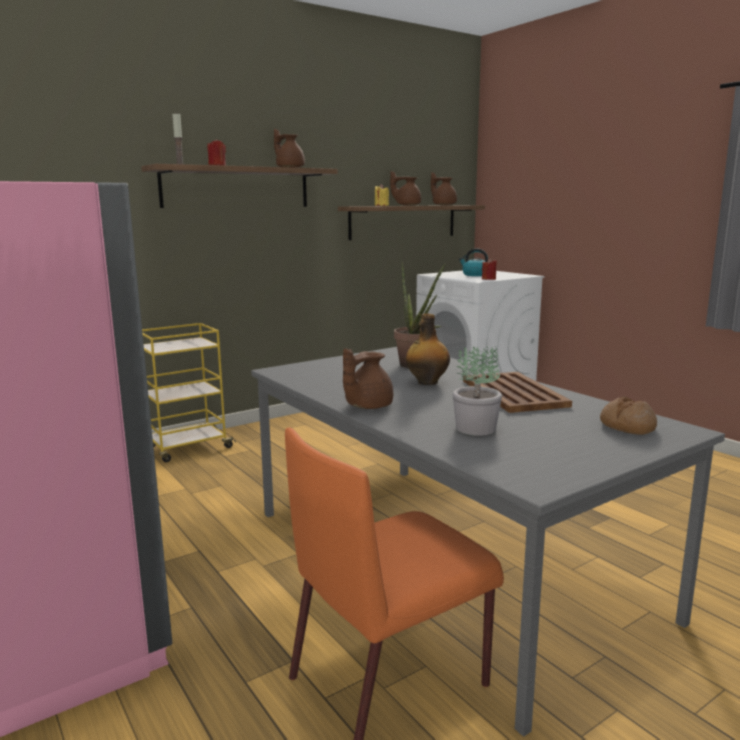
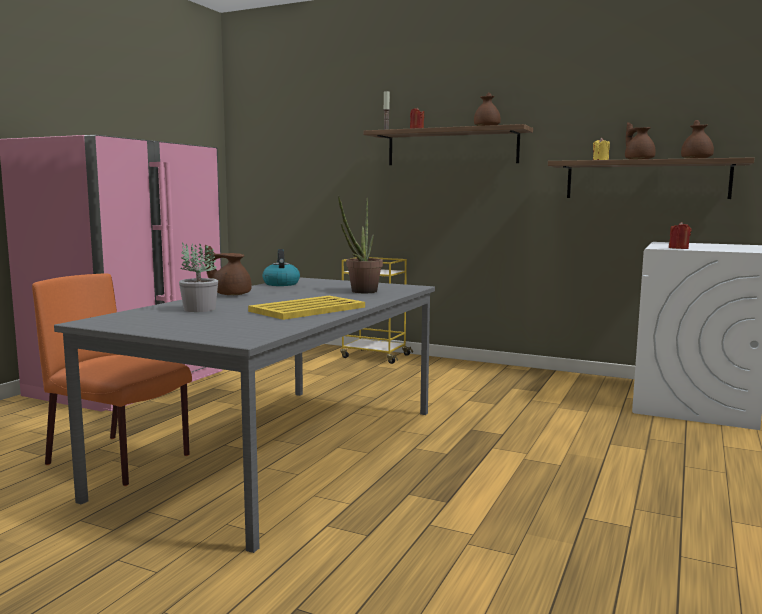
camera: 60 degrees right, 5 degrees down
(427, 382) = (311, 296): bottle -> none
(475, 275) = (702, 246): kettle -> kettle (281, 284)
(513, 393) = (306, 309): brown tray -> yellow tray
(626, 426) = (239, 330): bread -> none

